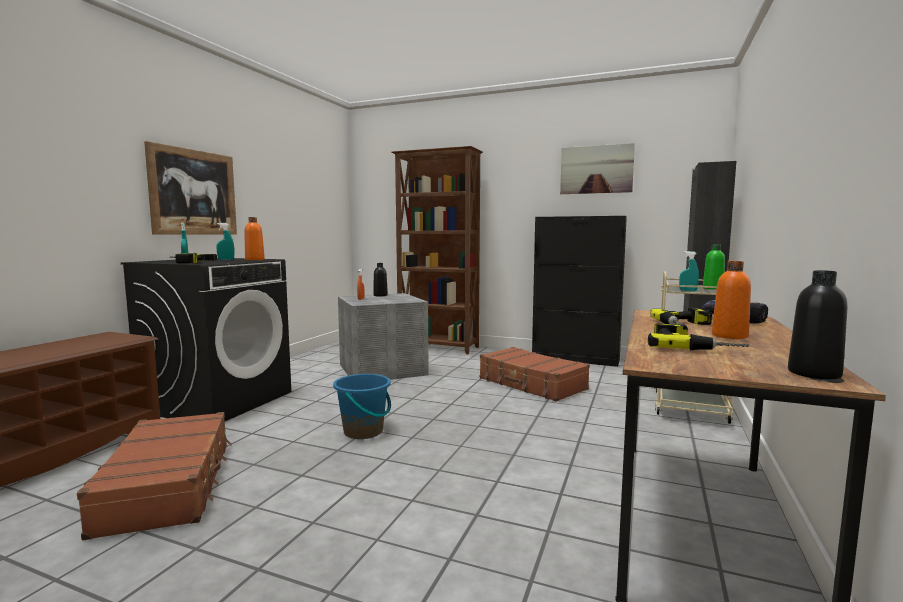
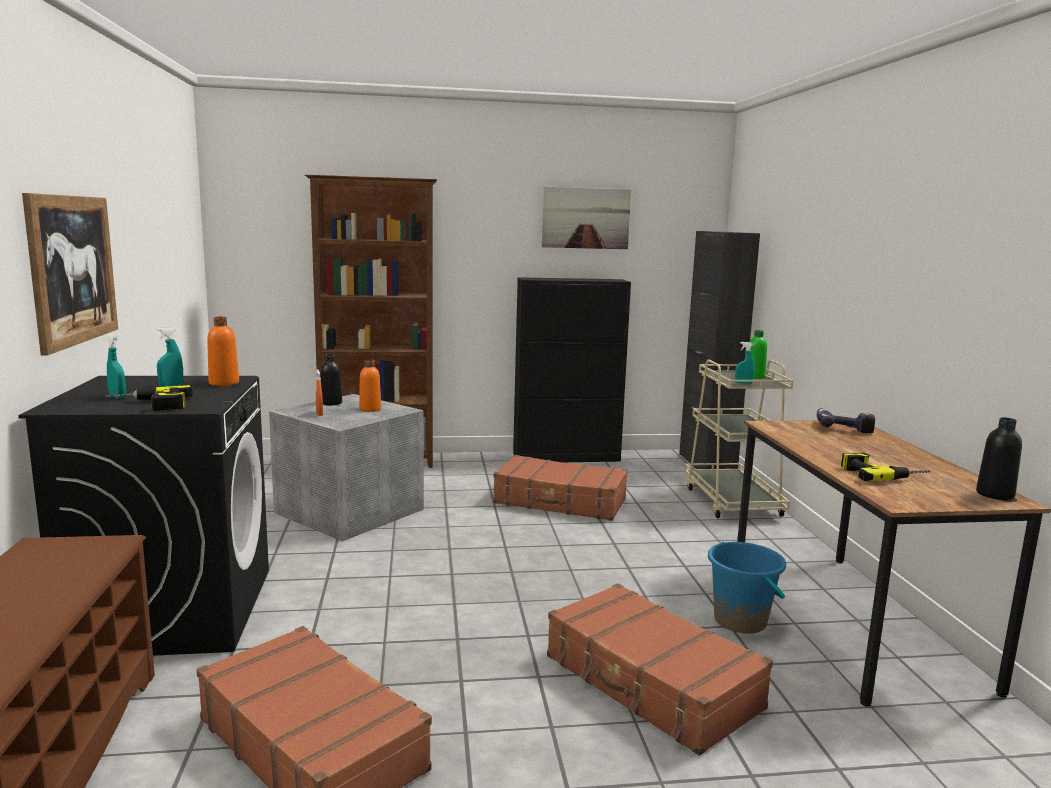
camera: 30 degrees left, 5 degrees up
(363, 431) = (454, 607): blue bucket -> blue bucket (740, 621)
(429, 516) = (650, 683): none -> brown suitcase
(686, 325) = (828, 443): power drill -> none
(729, 336) = (880, 454): orange bottle -> orange bottle (370, 409)

